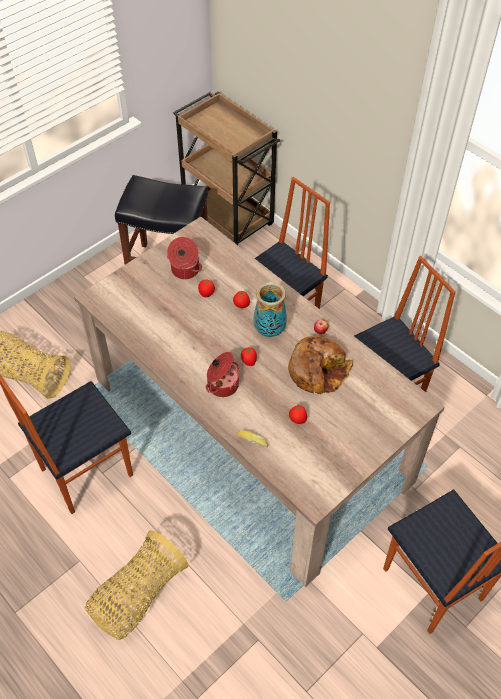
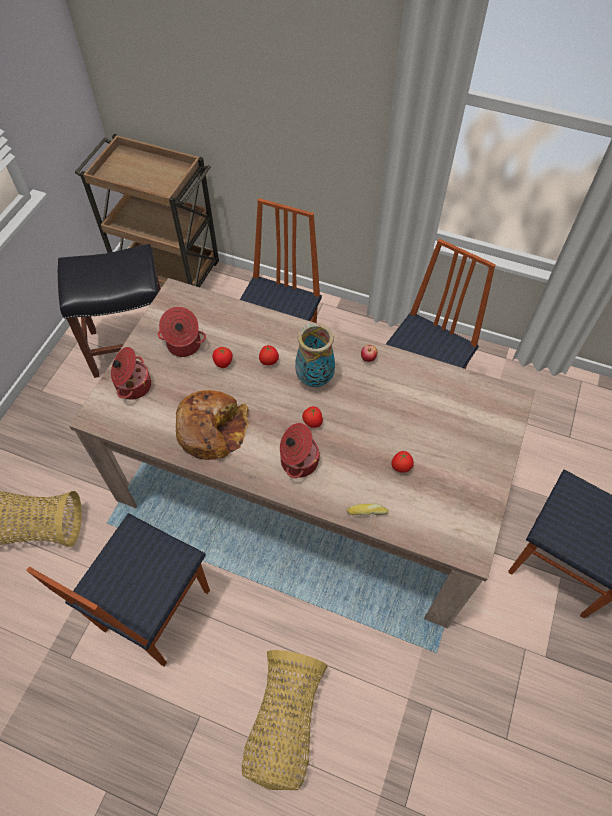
camera: 25 degrees left, 5 degrees up
(132, 285) = (133, 385): none -> cooking pot
(318, 370) = (390, 402): bread -> bread (212, 429)

